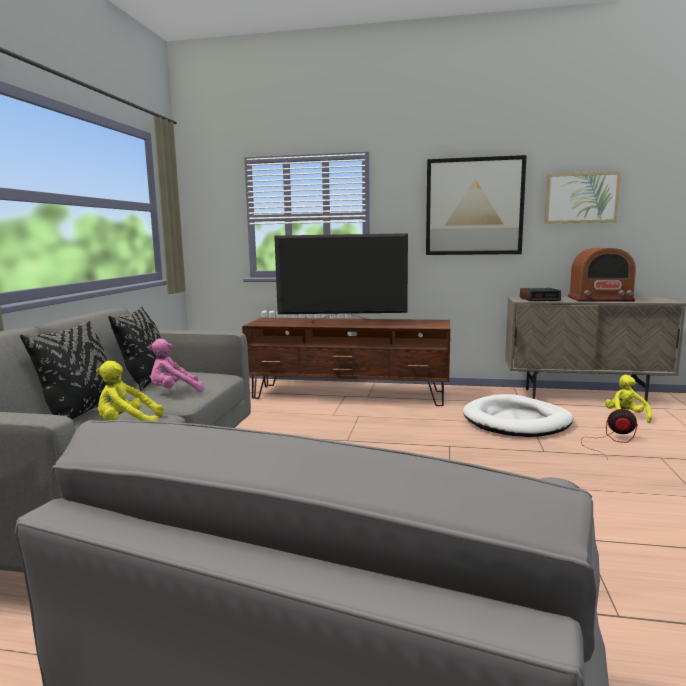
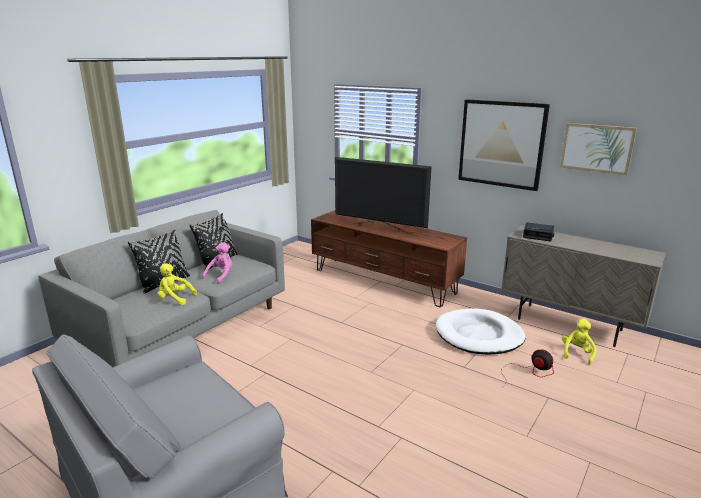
camera: 25 degrees right, 10 degrees up
(174, 392) = (221, 276): pink plush toy -> pink plush toy turned 120 degrees clockwise
(600, 299) = (592, 245): radio -> none

